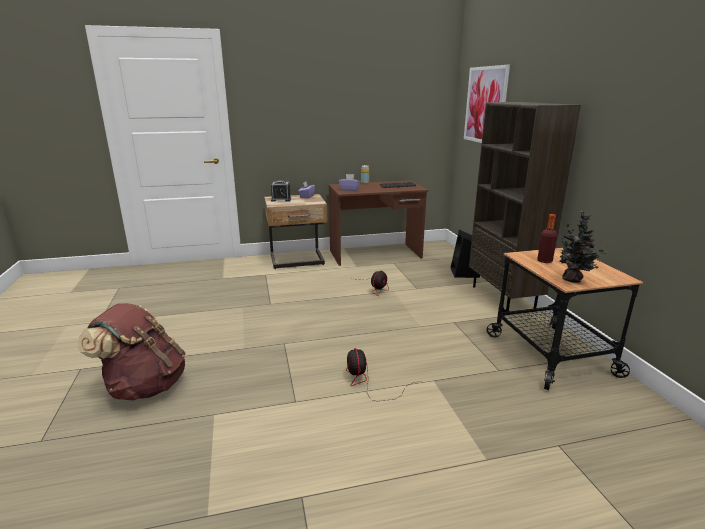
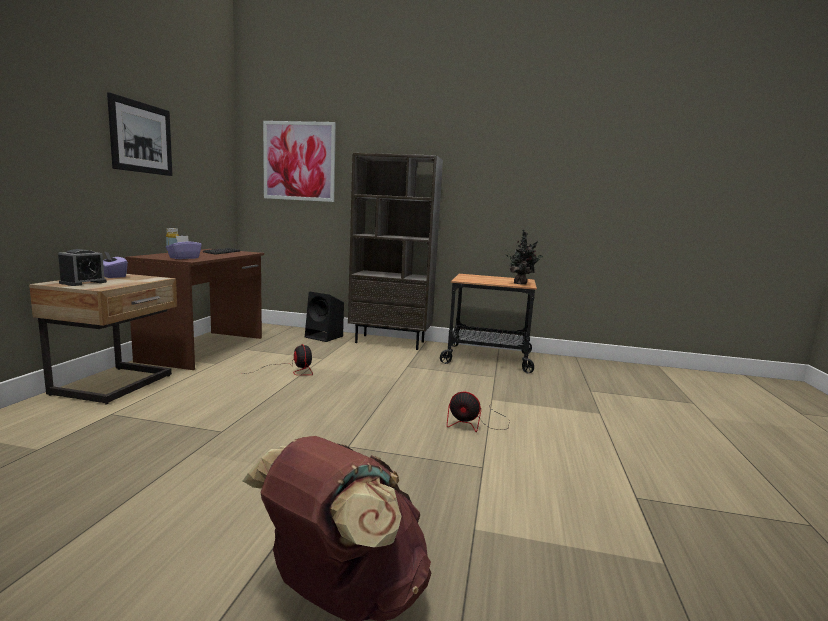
camera: 65 degrees left, 10 degrees down
(350, 103) = (141, 138): none -> picture
(544, 261) = (479, 280): bottle -> none

